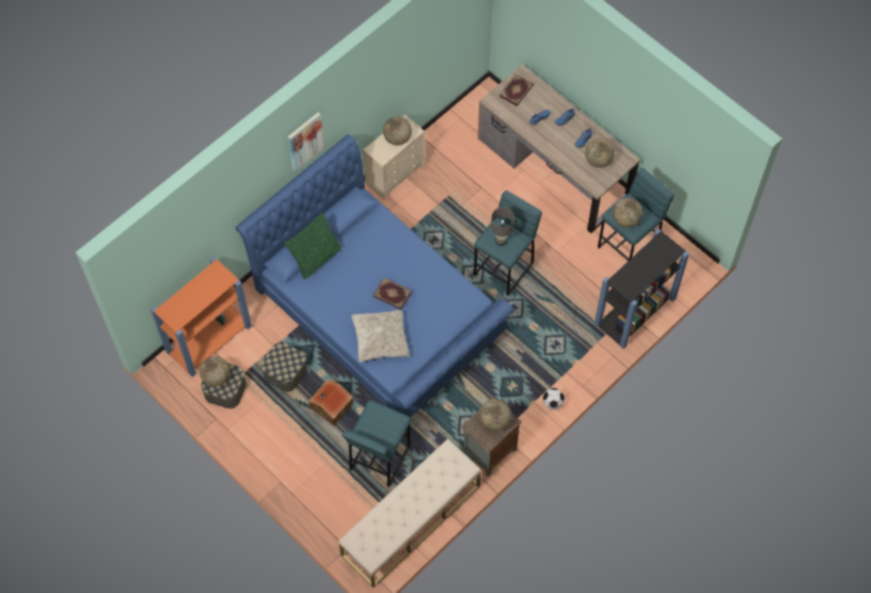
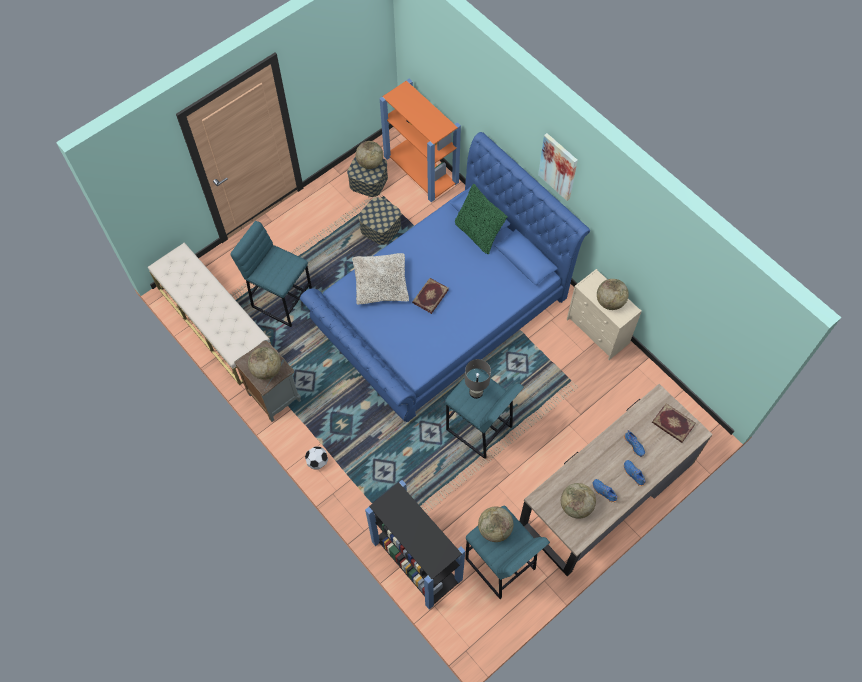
camera: 95 degrees right, 0 degrees up
(330, 406) = (341, 263): toy house -> none

